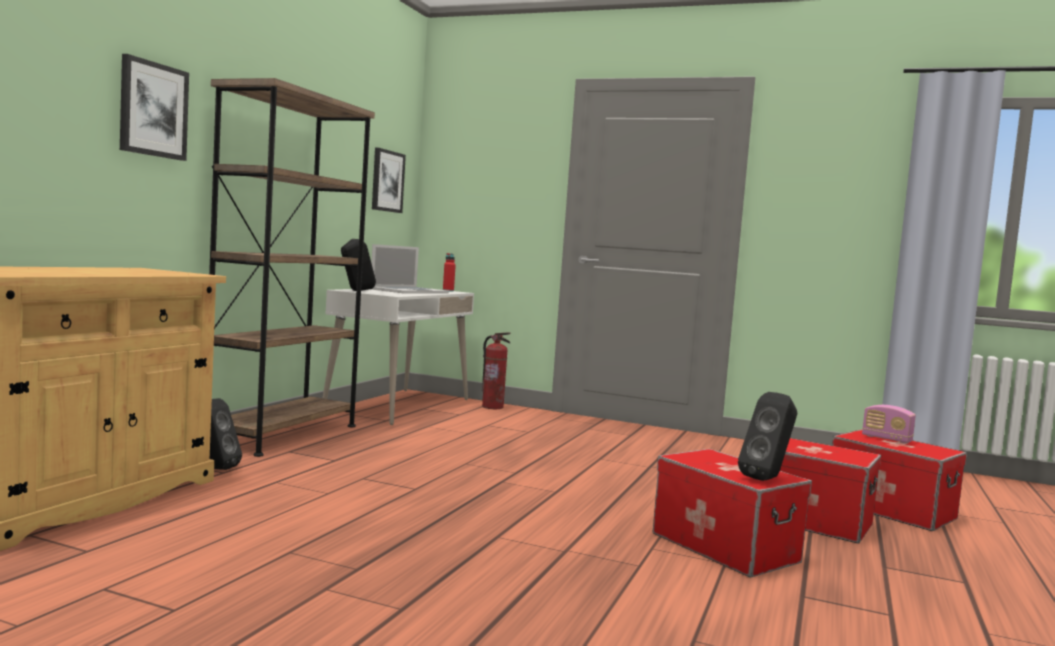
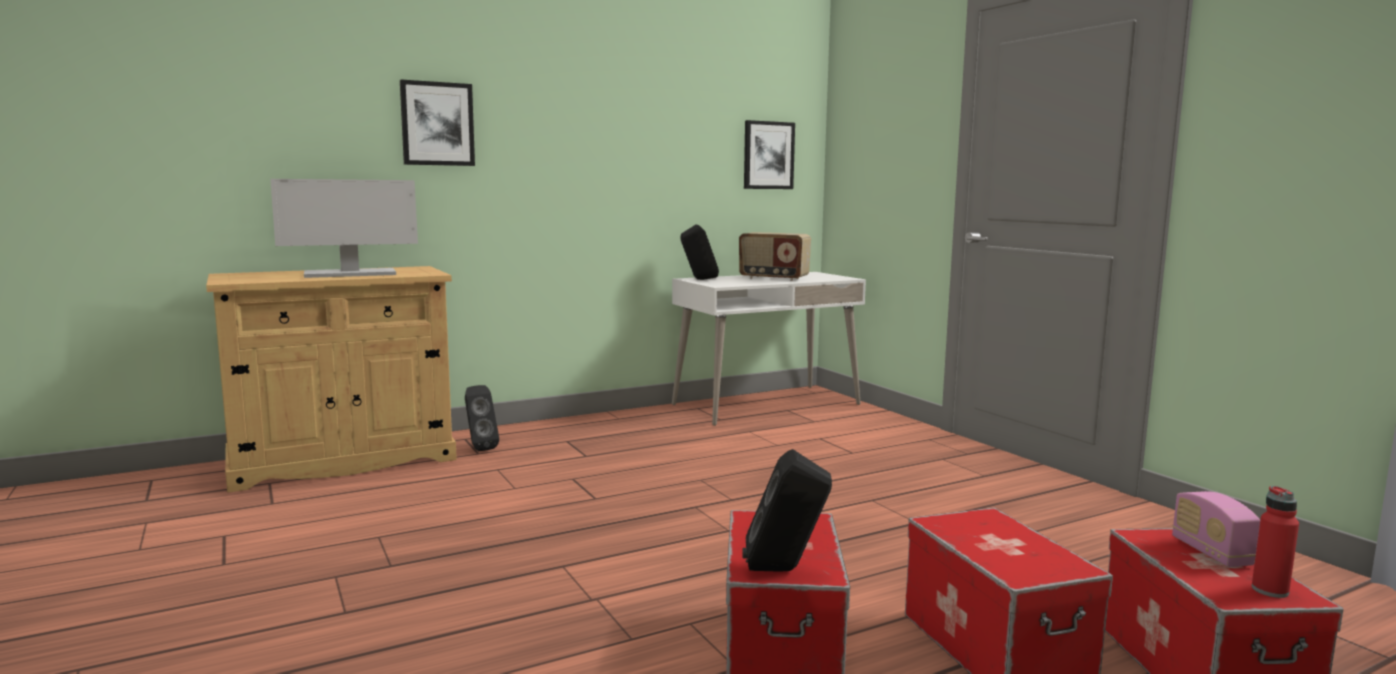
camera: 40 degrees right, 5 degrees up
(110, 272) = (349, 274): none -> monitor
(284, 435) = (595, 423): brown bookcase -> none
(409, 291) = (773, 278): laptop -> radio
(448, 291) = (837, 277): red bottle -> red bottle (1270, 590)
(493, 407) = (873, 416): fire extinguisher -> none

